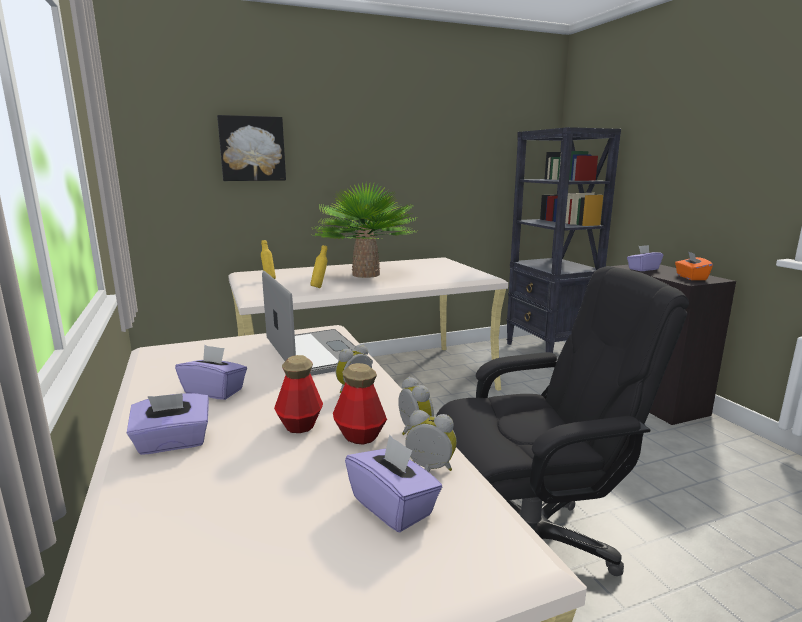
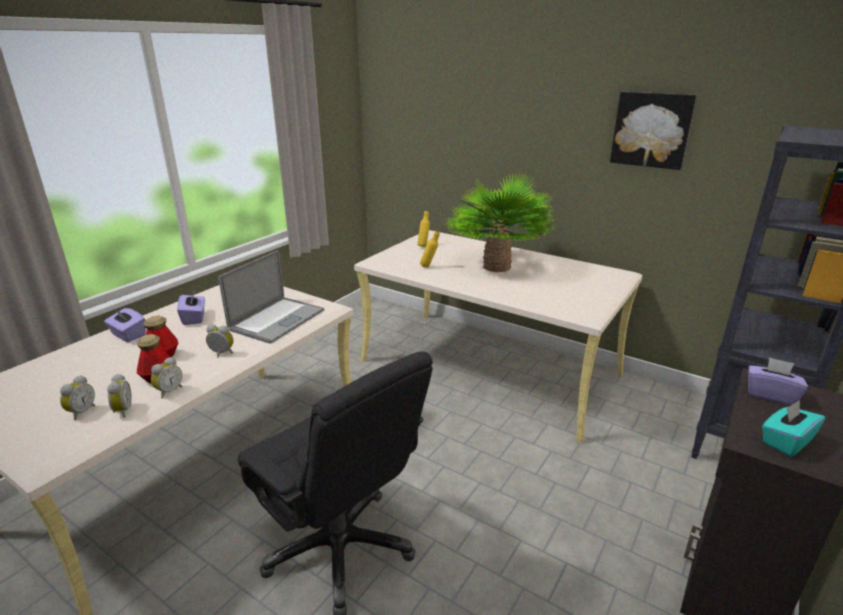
camera: 55 degrees right, 10 degrees up
(252, 149) = (456, 123): picture -> picture (651, 130)
(393, 506) = (81, 412): purple tissue box -> alarm clock
(690, 277) = (786, 441): orange tissue box -> turquoise tissue box

